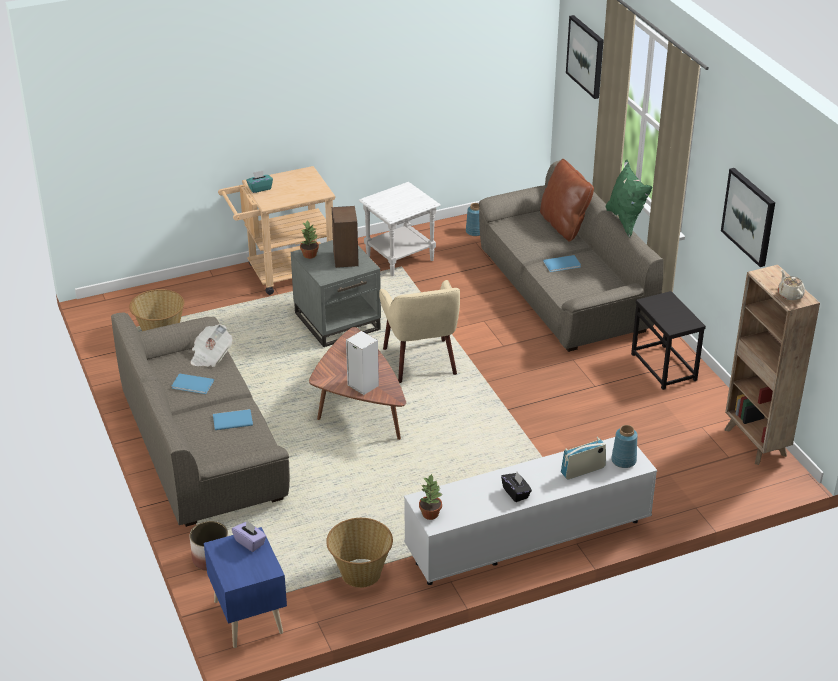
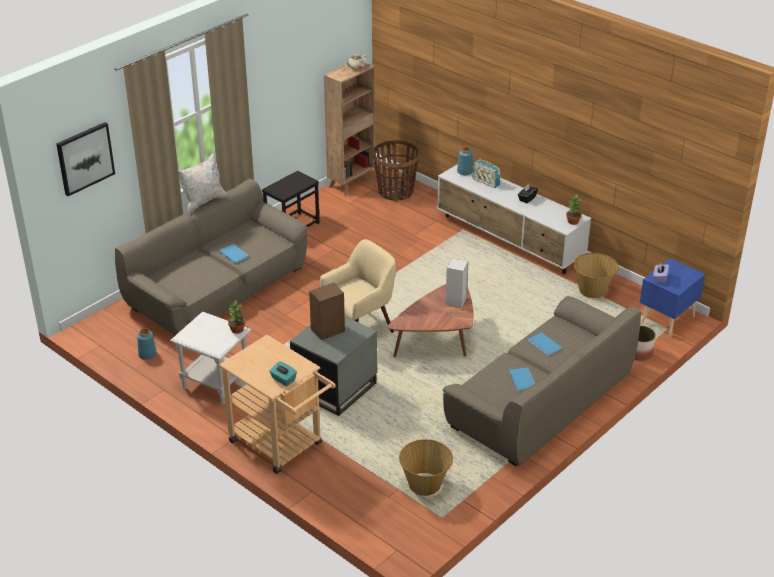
camera: 115 degrees left, 0 degrees up
(210, 356) = (481, 385): newspaper -> none
(309, 254) = (335, 351): potted plant -> potted plant (237, 330)
(564, 226) = (172, 267): brown pillow -> none
(625, 221) = (203, 202): green pillow -> white pillow
(712, 476) = (396, 192): none -> basket
(749, 216) = (288, 77): picture -> none

